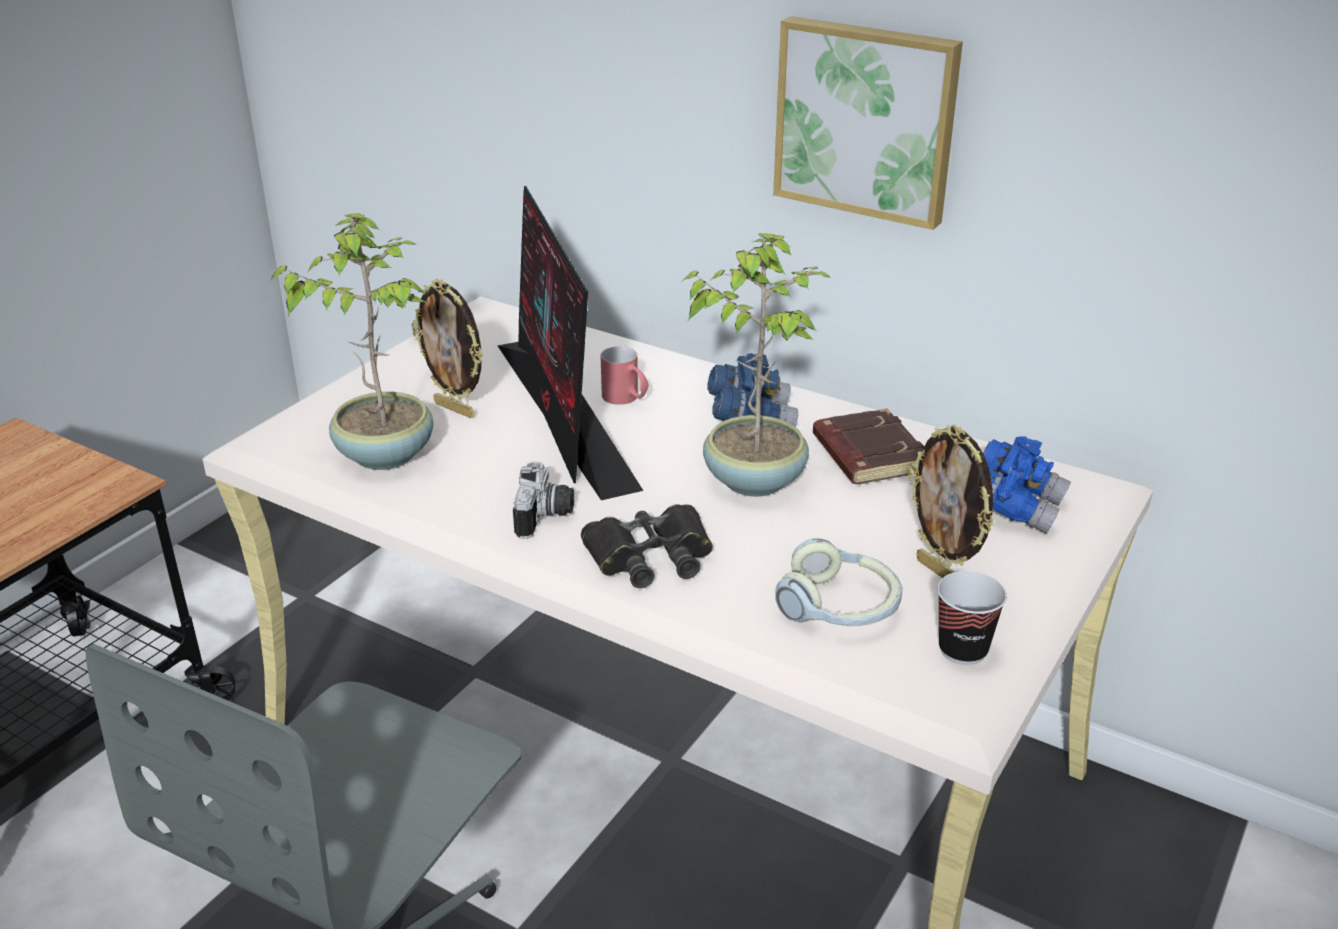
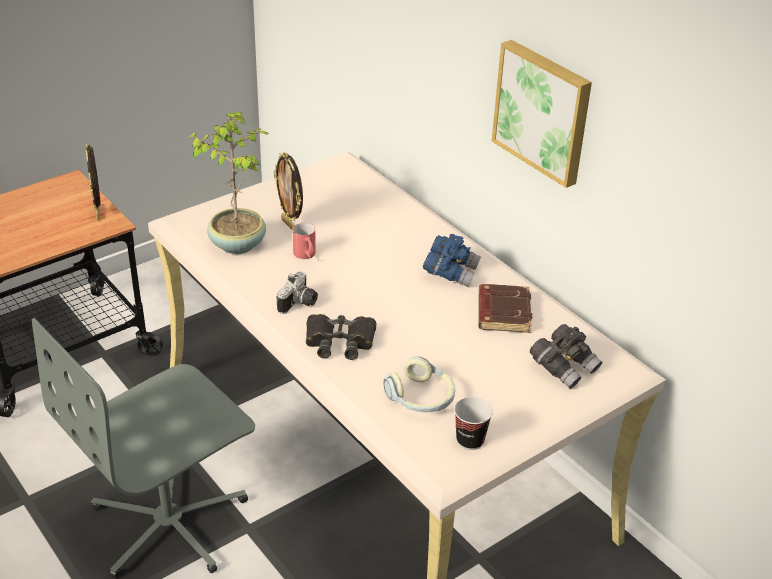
camera: 20 degrees right, 5 degrees up
(564, 414) = (347, 243): monitor -> none
(626, 399) = (387, 242): red mug -> red mug (306, 256)
(755, 479) = (427, 311): potted plant -> none
(942, 573) = (491, 395): picture frame -> picture frame (98, 213)
(1013, 506) = (564, 367): blue binoculars -> grey binoculars

